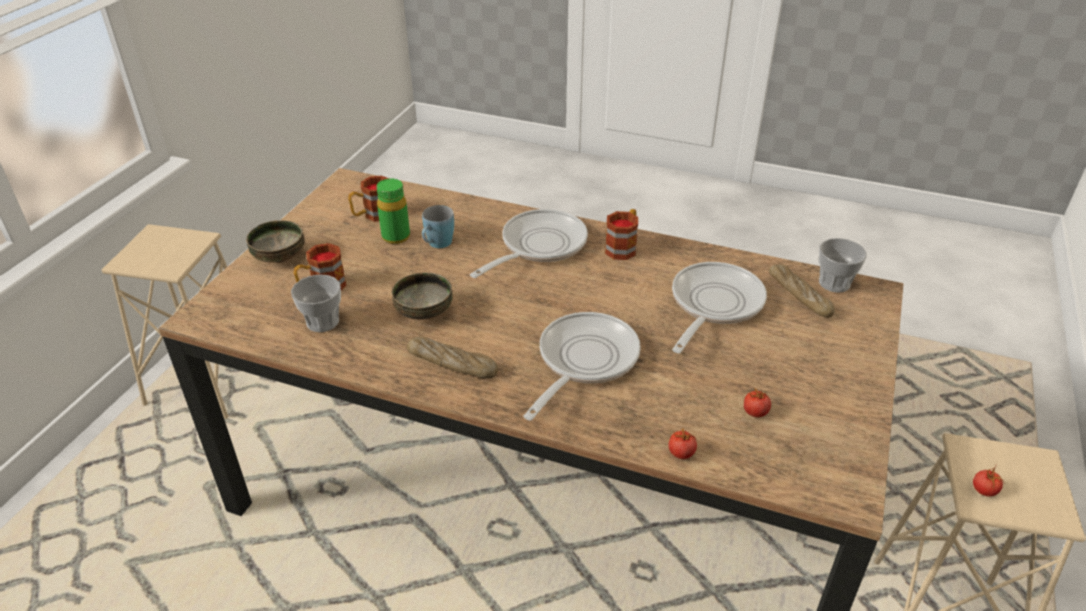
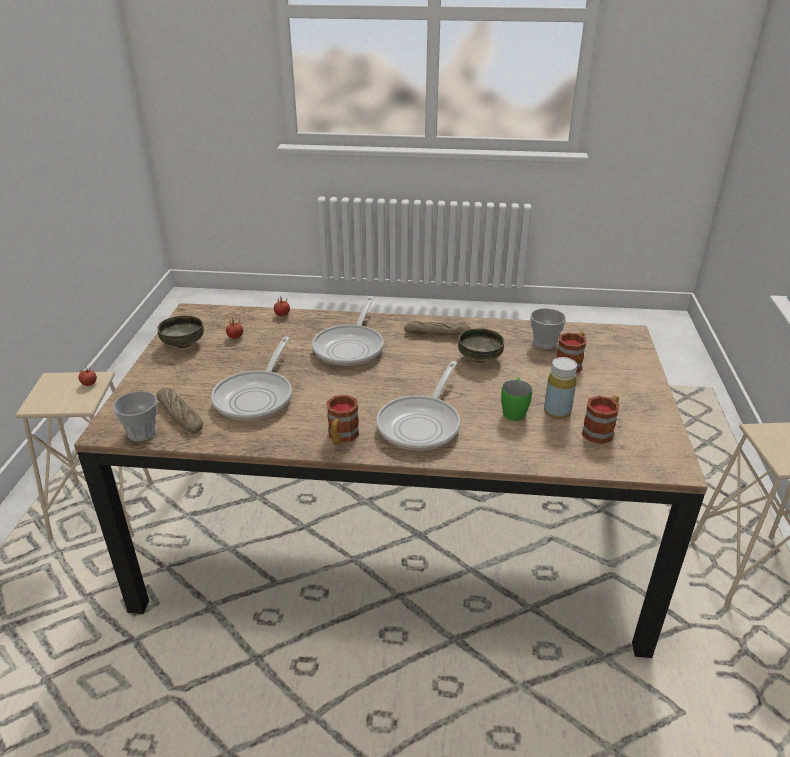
camera: 165 degrees right, 5 degrees down
(280, 257) = (631, 379): bowl -> bowl (182, 344)
(396, 237) = (557, 412): green bottle -> yellow bottle
(437, 245) = (514, 410): blue mug -> green mug

